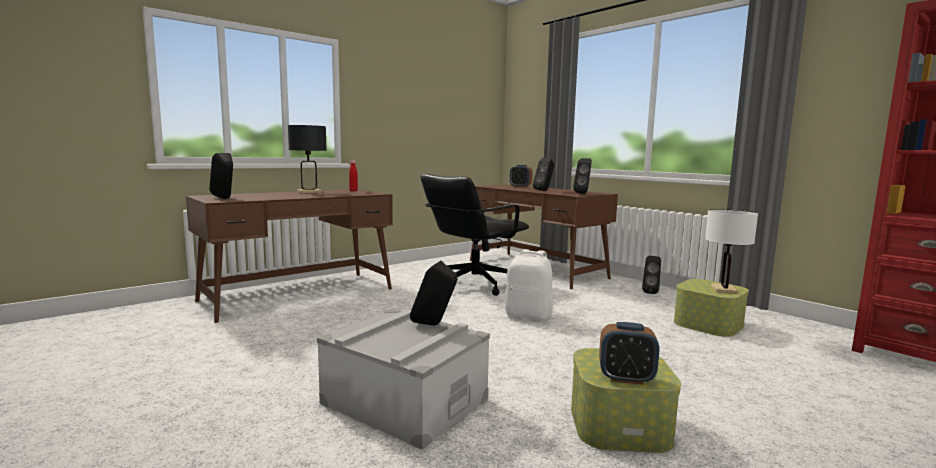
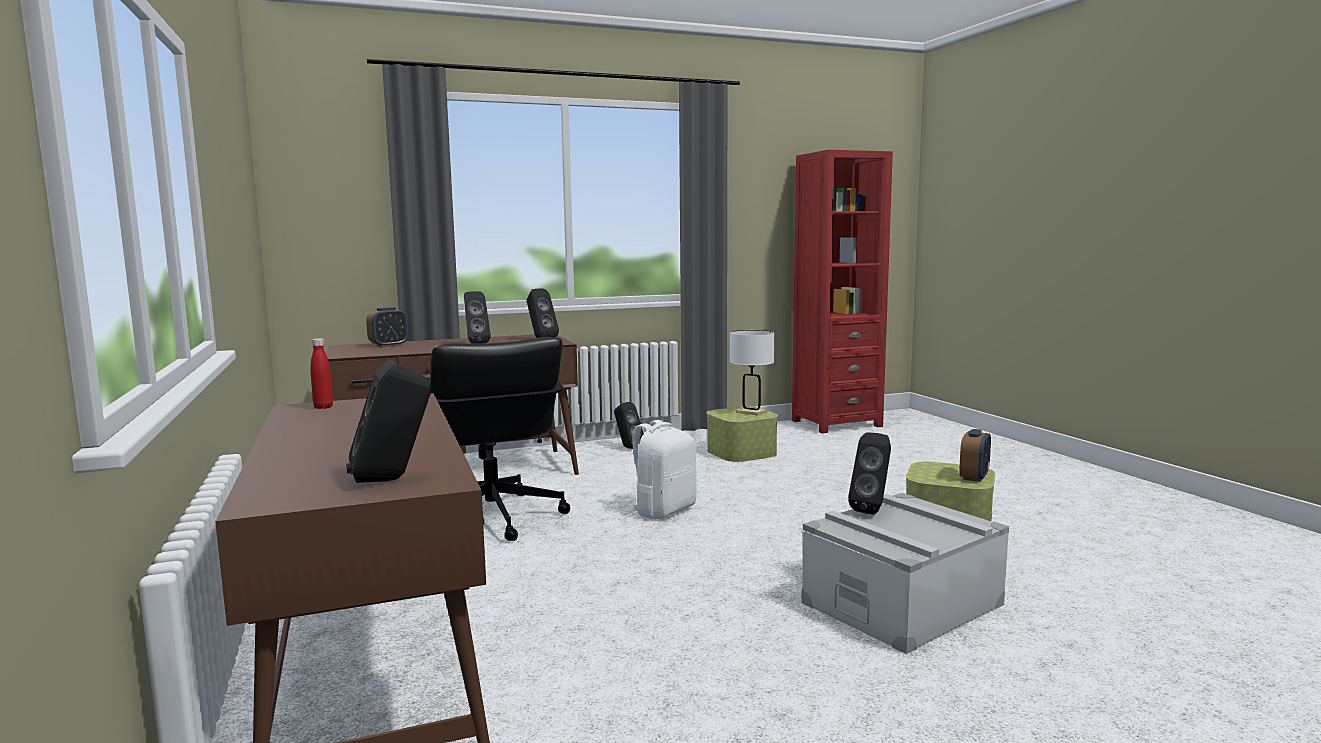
camera: 70 degrees left, 0 degrees up
(309, 192) = (298, 430): black table lamp -> none

